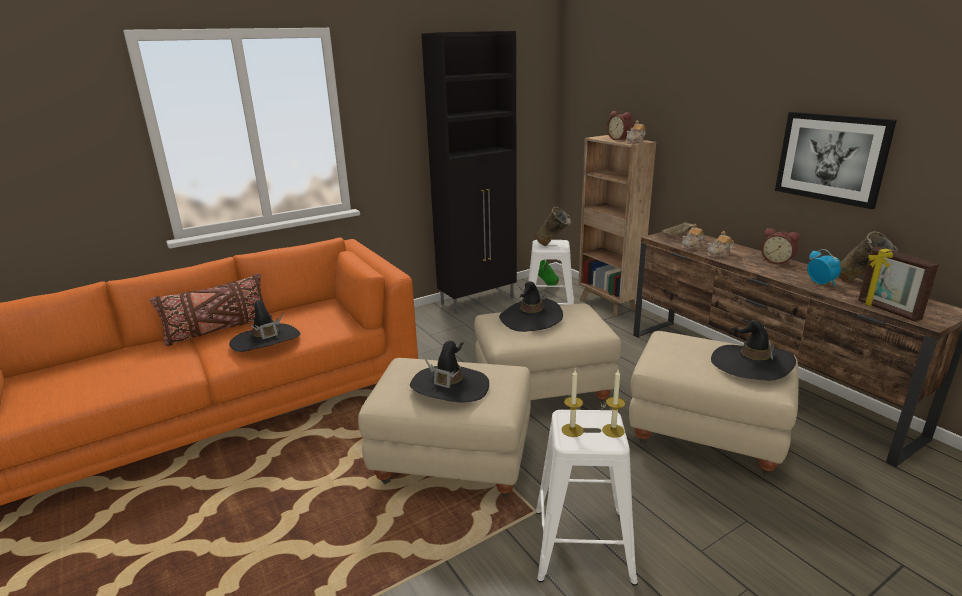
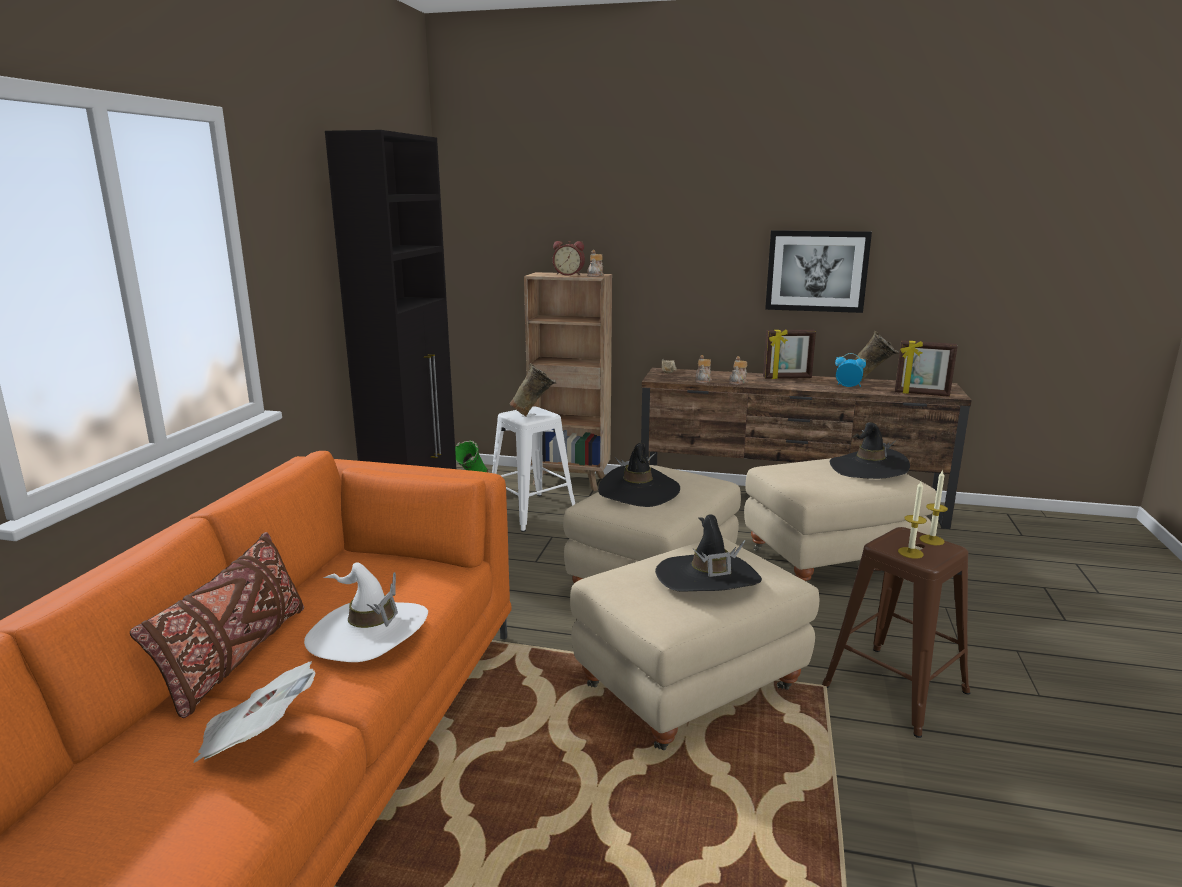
camera: 45 degrees left, 5 degrees down
(166, 364) = (258, 737): none -> newspaper
(266, 341) = (368, 633): black hat -> white hat
(583, 543) = (894, 687): white stool -> brown stool
(777, 261) = (787, 378): alarm clock -> picture frame

